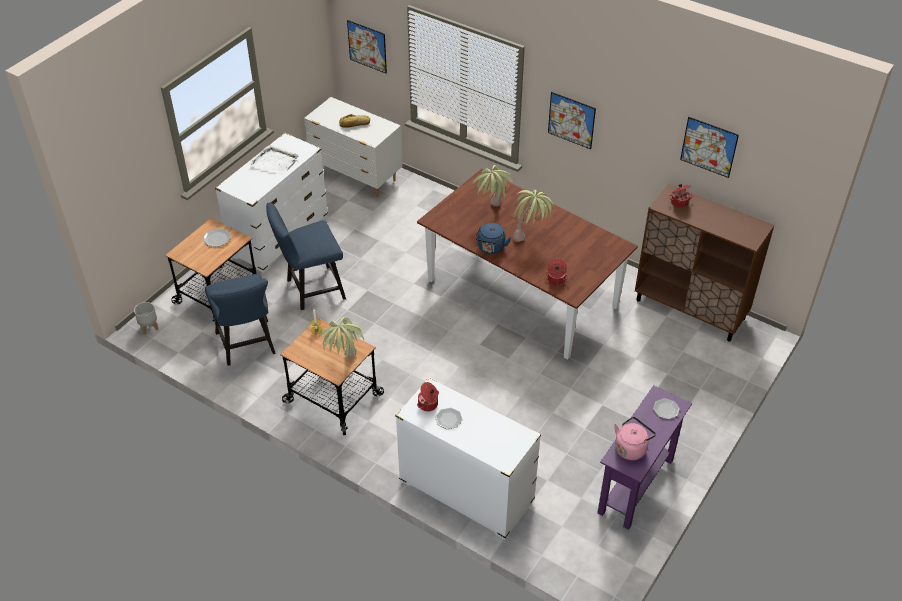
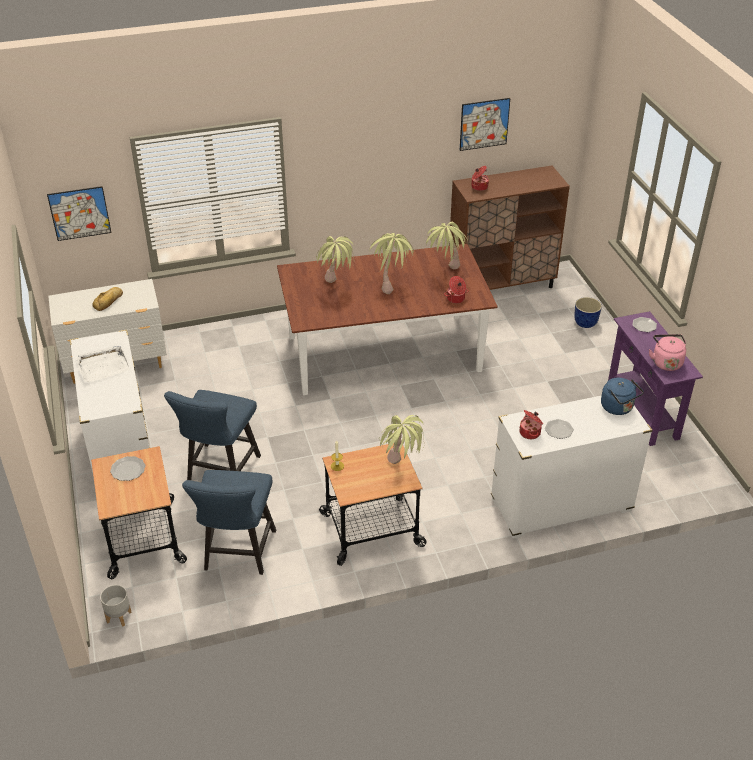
camera: 50 degrees left, 5 degrees down
(247, 346) = (238, 554): blue chair -> blue chair turned 75 degrees clockwise
(491, 248) = (379, 311): blue kettle -> blue kettle (618, 408)
(571, 120) = (344, 170): picture -> none
(582, 255) = (445, 272): none -> potted plant
(707, 388) = (585, 323): none -> planter

